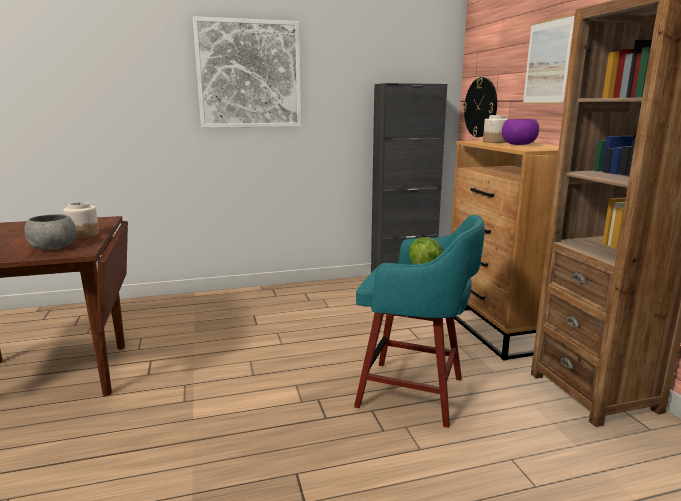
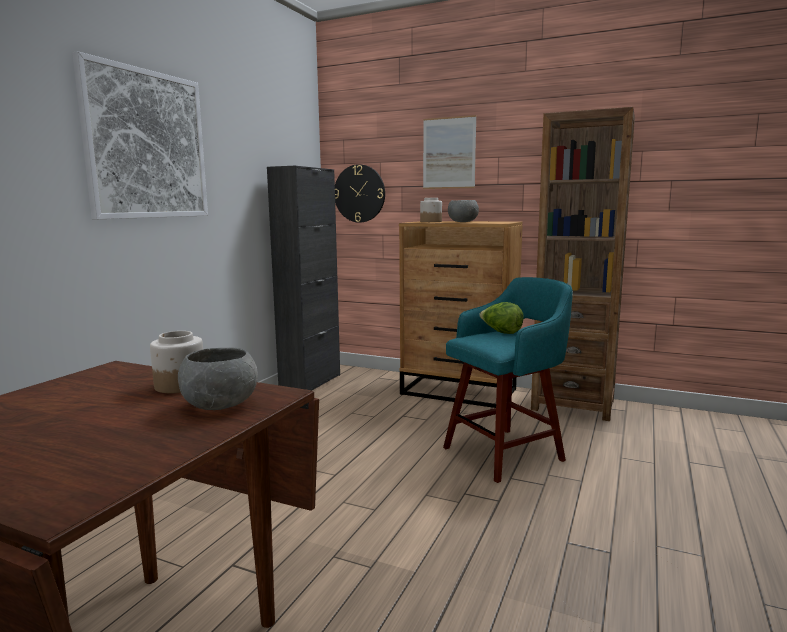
camera: 50 degrees left, 5 degrees down
(519, 144) = (463, 222): purple bowl -> grey bowl

